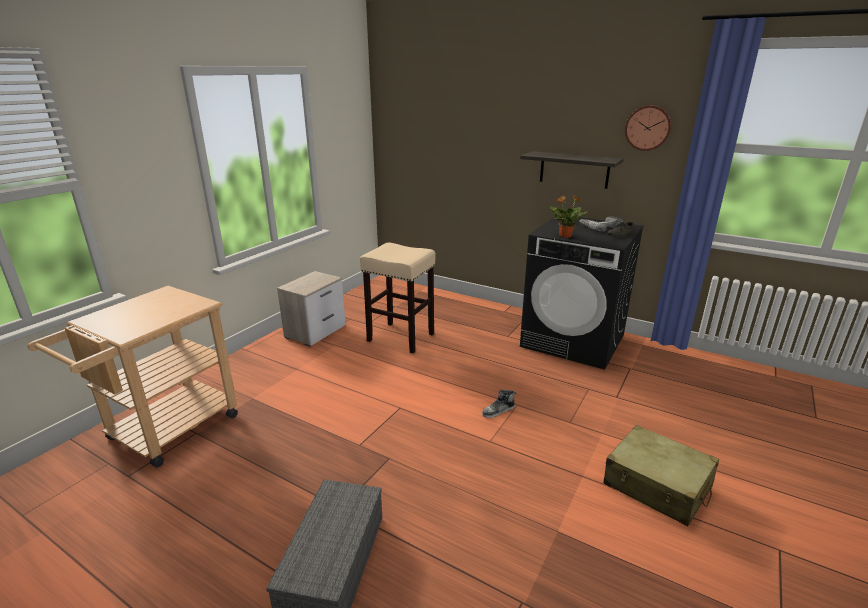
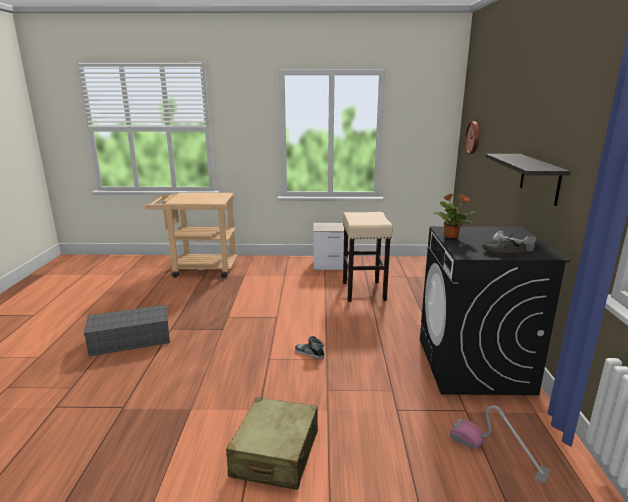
camera: 60 degrees right, 5 degrees down
(648, 128) = (591, 134): wall clock -> wall clock (473, 138)
(683, 377) = (497, 454): none -> vacuum cleaner

